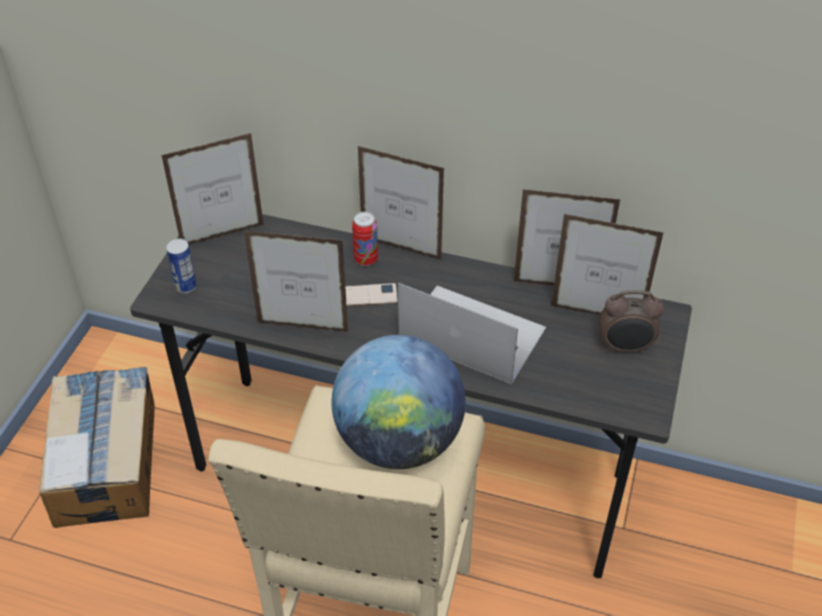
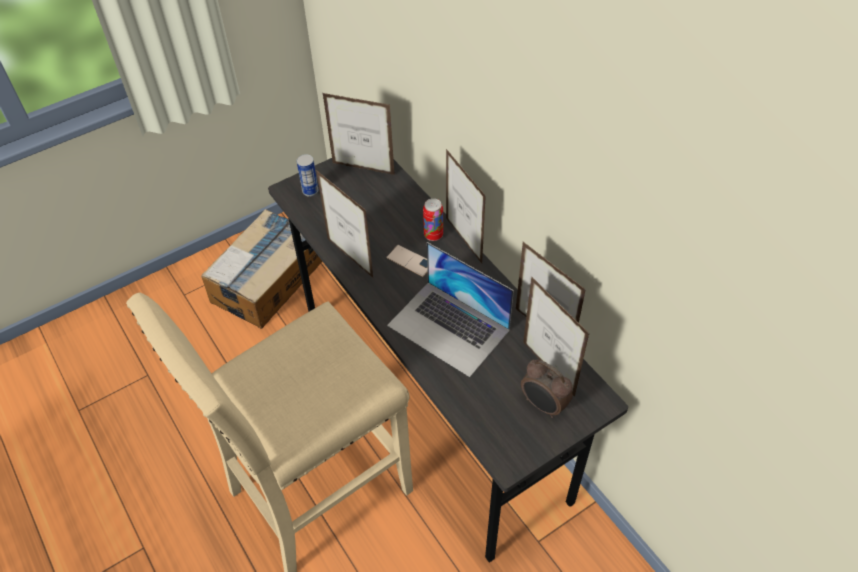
camera: 40 degrees right, 5 degrees up
(399, 441) = (334, 370): globe -> none
(471, 333) = (449, 328): laptop -> laptop turned 150 degrees clockwise

